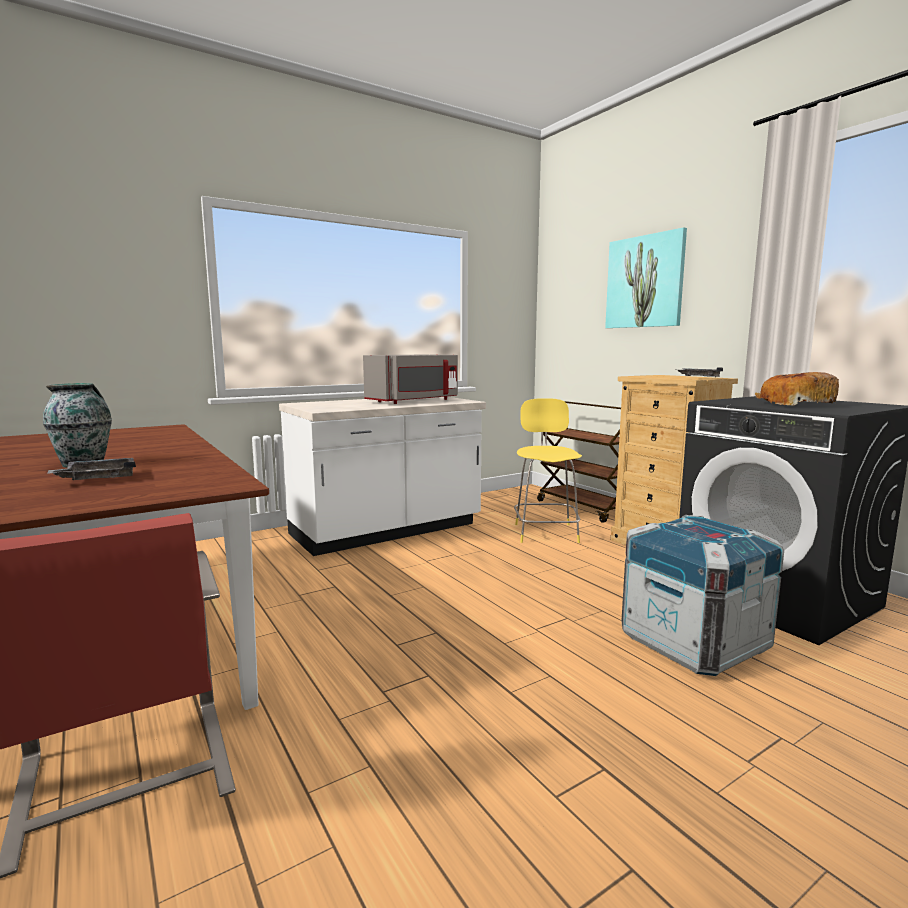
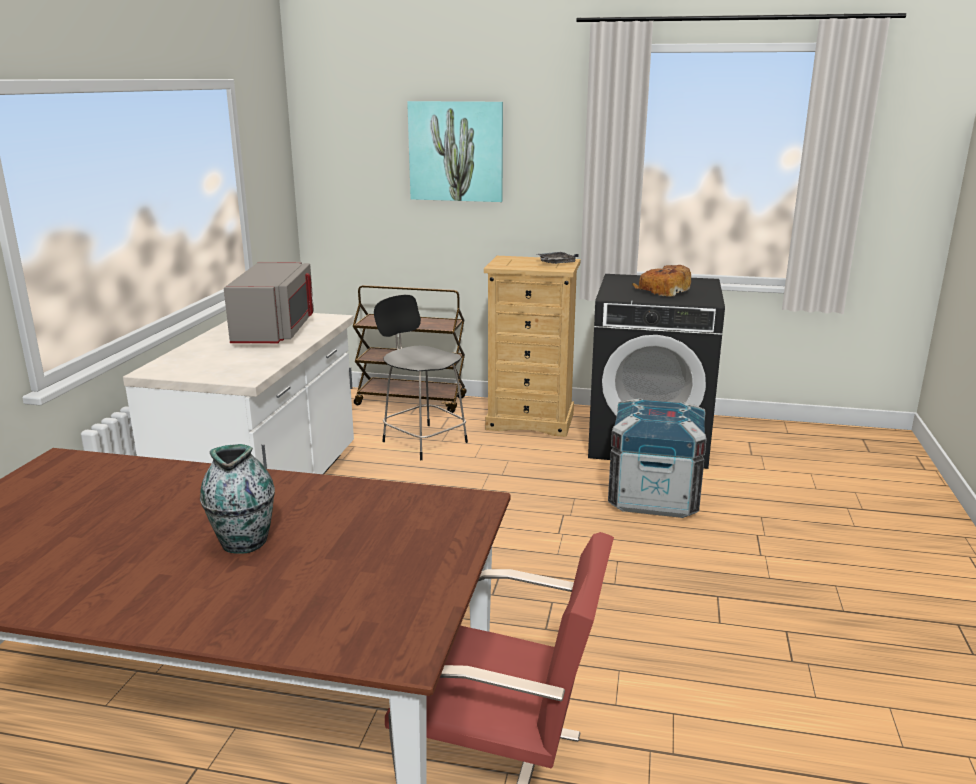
camera: 45 degrees left, 10 degrees up
(99, 479) = (347, 546): grey tray -> none
(545, 532) = (423, 441): yellow stool -> black stool

